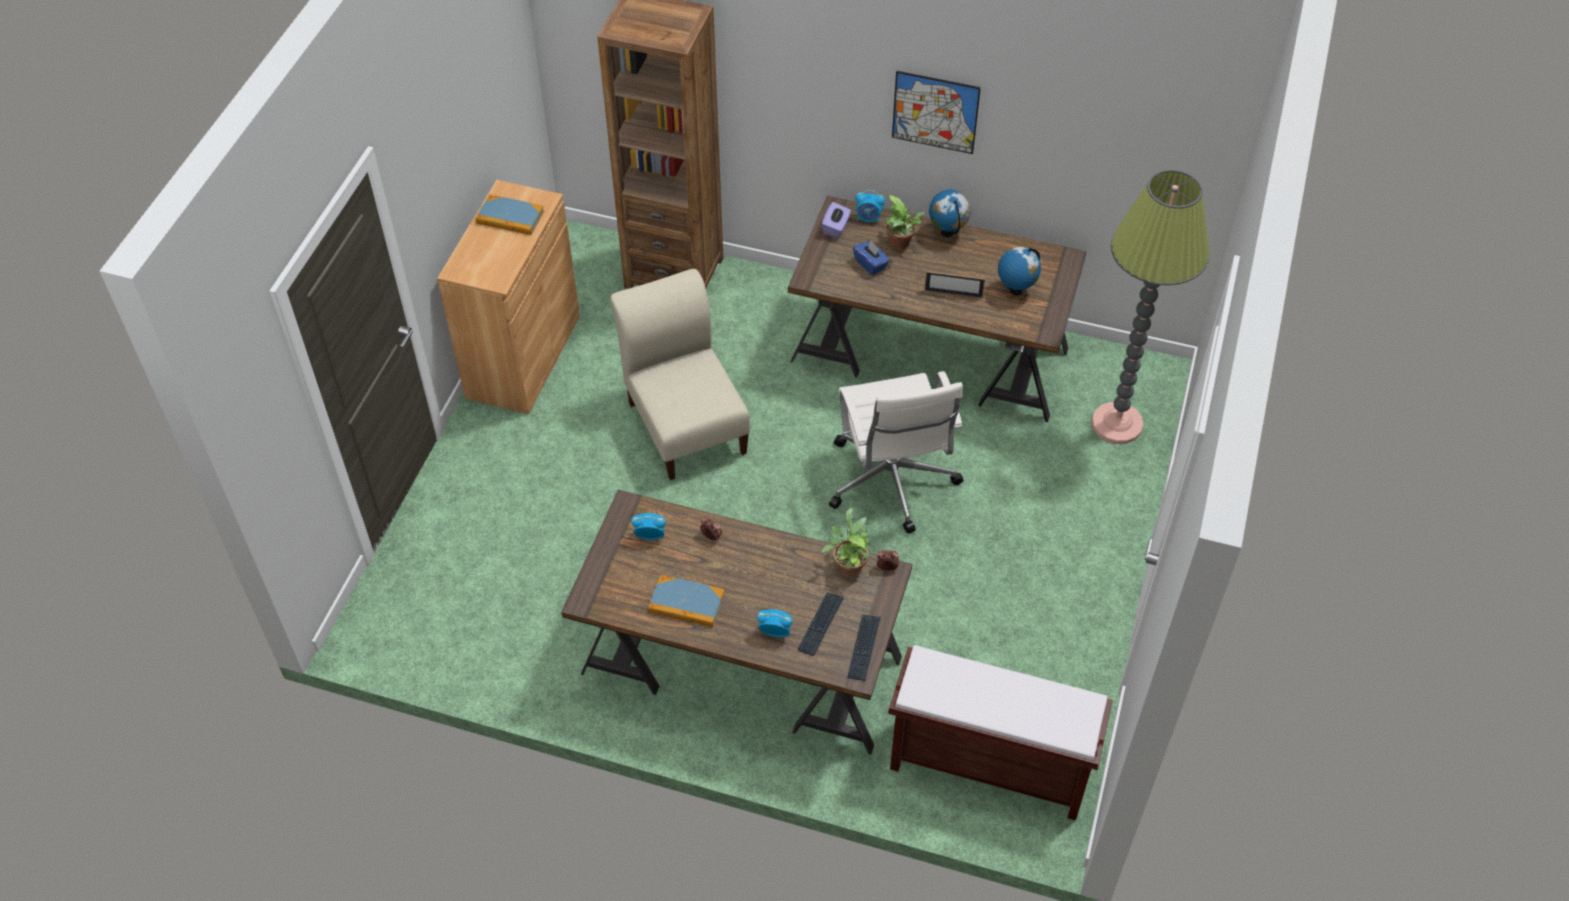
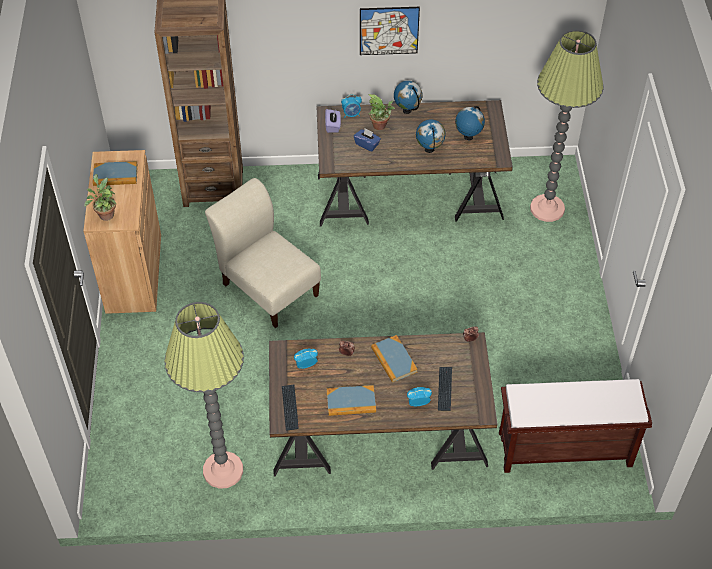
camera: 20 degrees left, 0 degrees up
(519, 646) = (223, 470): none -> floor lamp
(770, 564) = (394, 360): none -> book
(848, 566) = (445, 346): potted plant -> potted plant (105, 214)
(864, 648) = (479, 395): keyboard -> keyboard (290, 407)
(891, 482) = (422, 287): white office chair -> none
(953, 293) = (429, 149): picture frame -> globe

